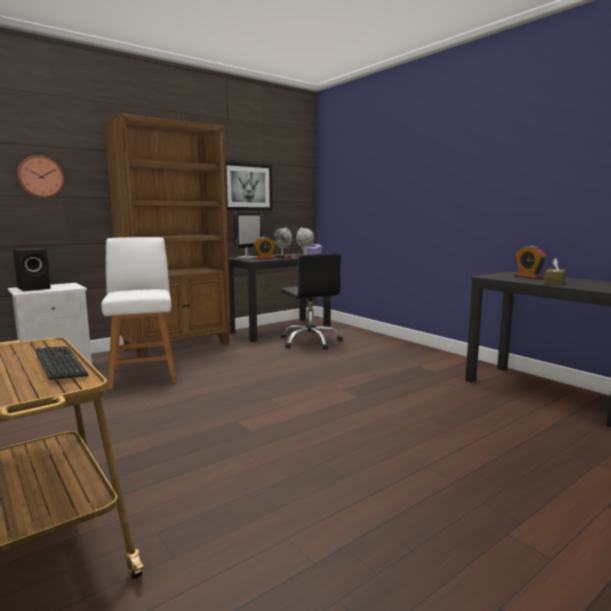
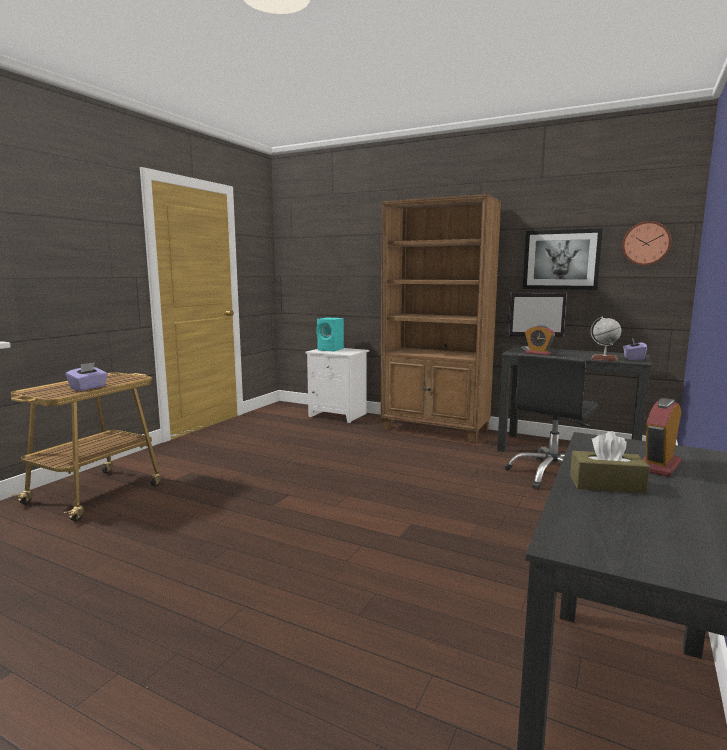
camera: 65 degrees right, 0 degrees up
(35, 288) = (331, 349): black speaker -> turquoise speaker
(40, 176) = (354, 260): wall clock -> wall clock (646, 243)
(60, 364) = (88, 388): keyboard -> purple tissue box
(143, 374) = (353, 439): white chair -> none
(282, 257) = (571, 355): globe -> none

